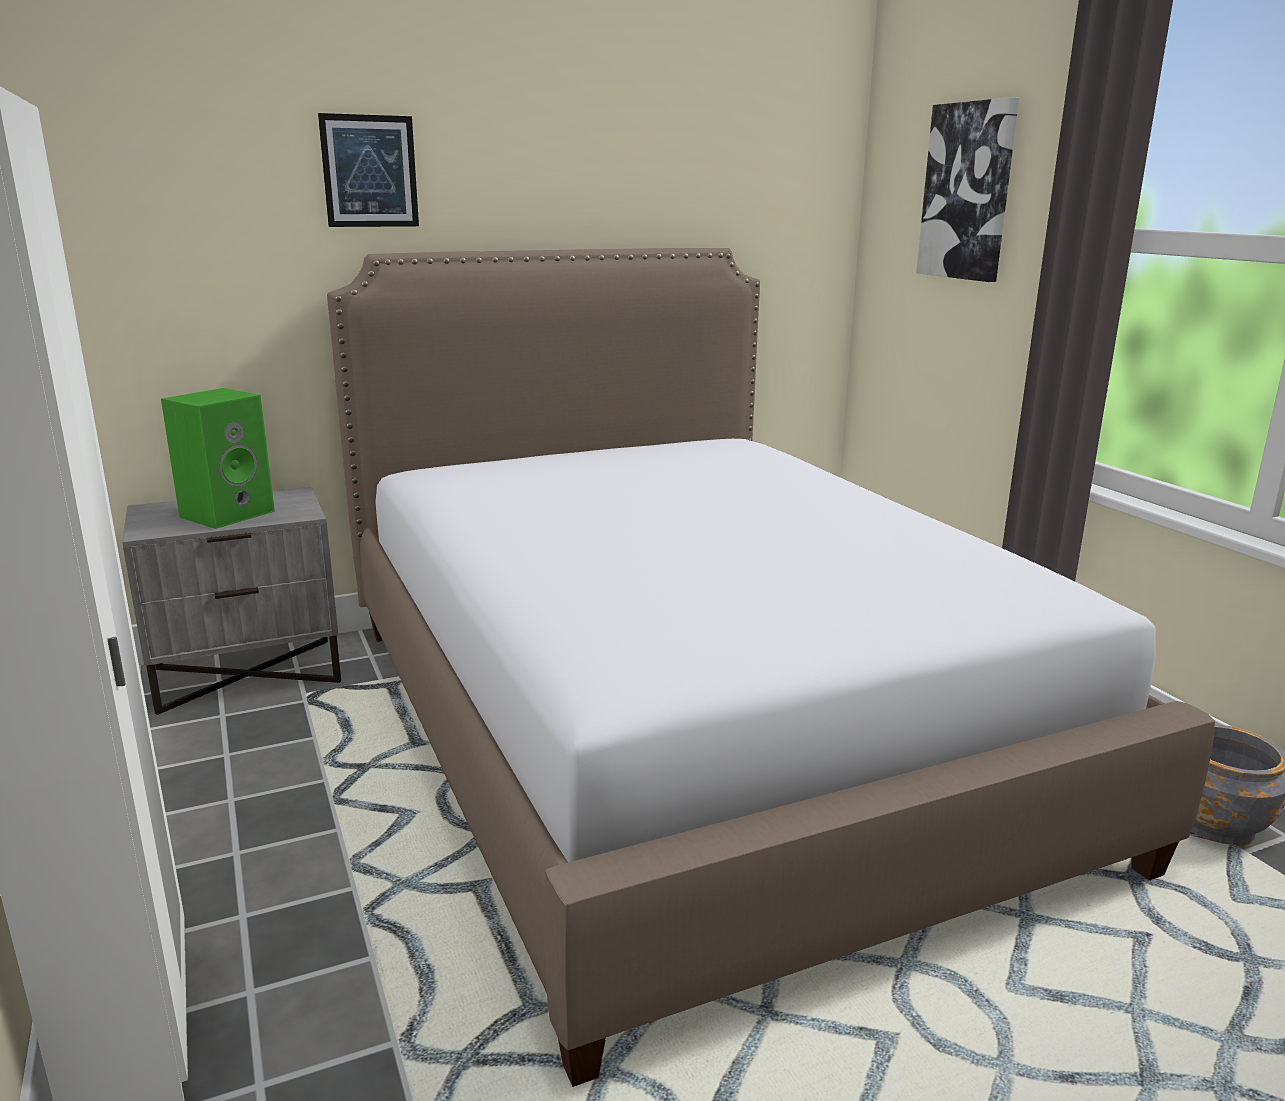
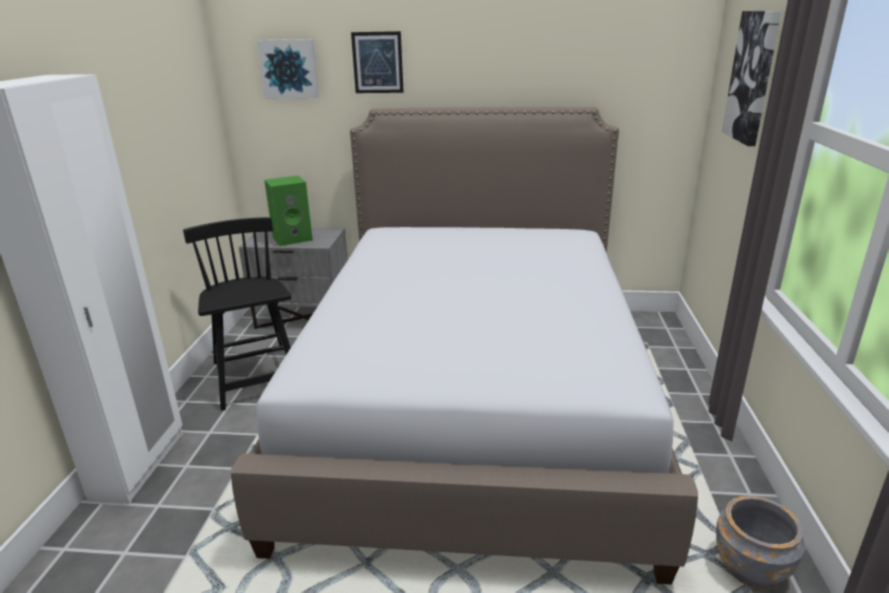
camera: 30 degrees right, 5 degrees up
(189, 178) = (289, 69): none -> picture
(251, 795) = (256, 378): none -> black chair

